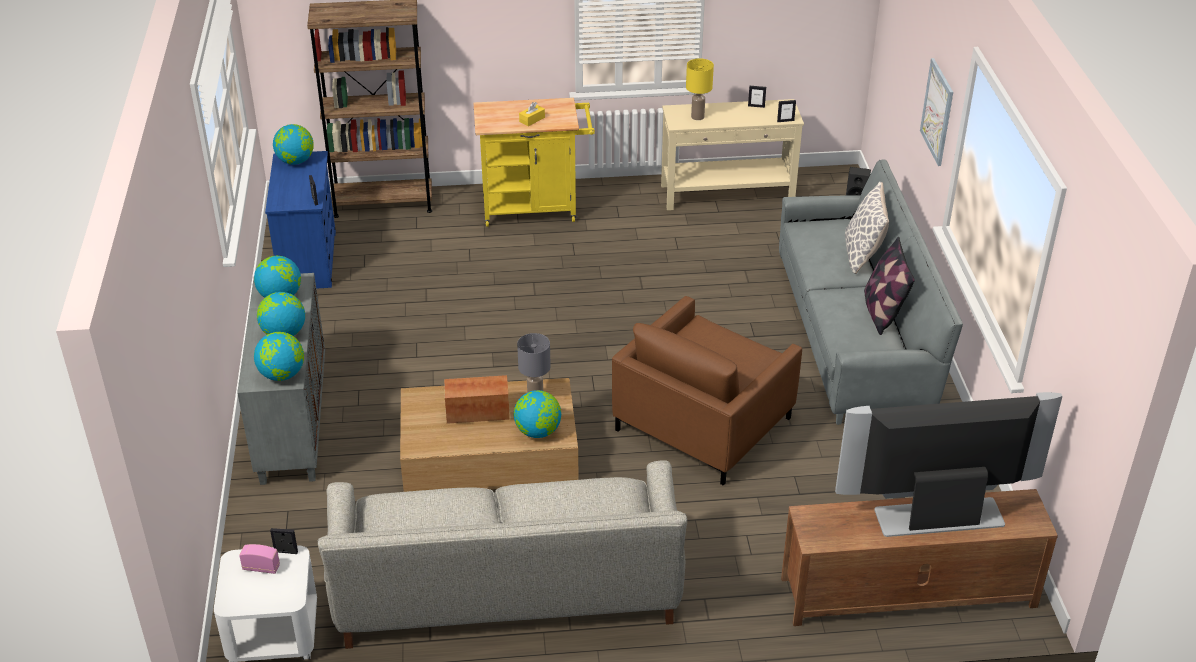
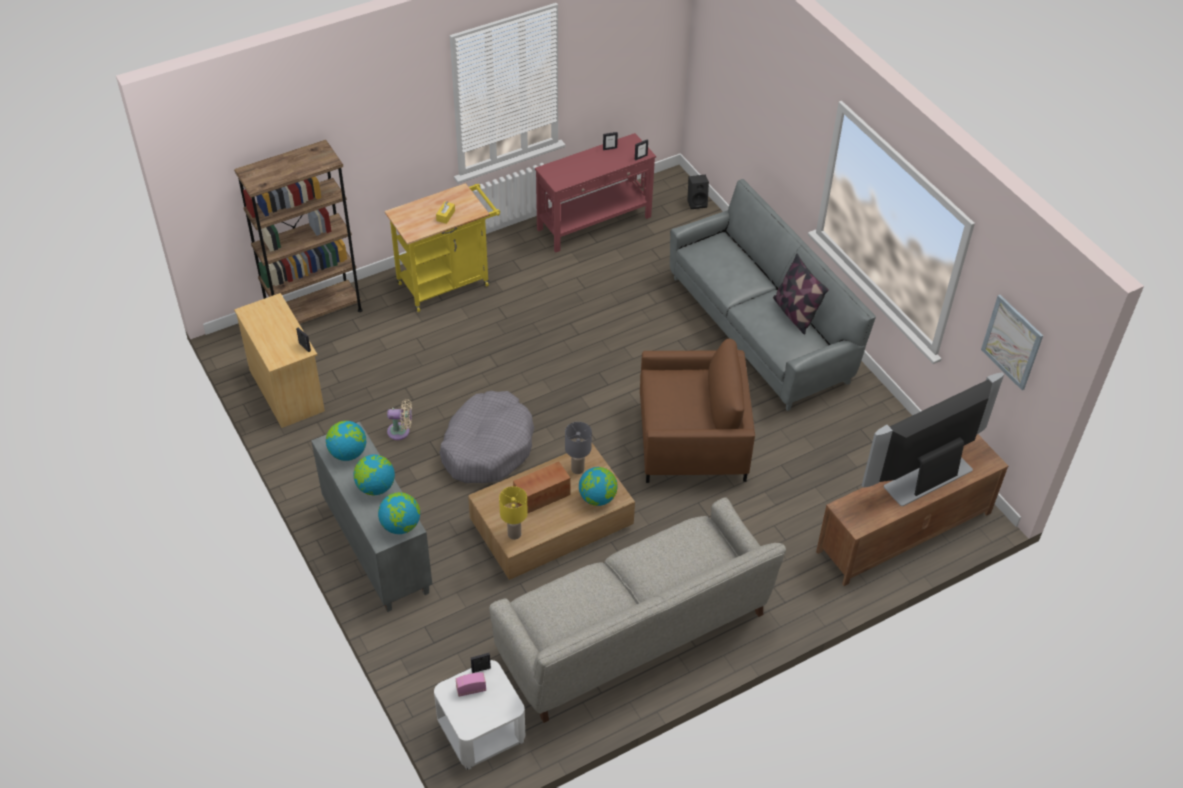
camera: 25 degrees left, 10 degrees up
(296, 161) = (260, 312): globe -> none
(308, 260) = (286, 390): blue dresser -> beige dresser
(393, 326) = (401, 431): none -> beige fan
(472, 364) = (487, 446): none -> grey dog bed
(698, 117) = (570, 172): yellow table lamp -> yellow table lamp (515, 534)
(702, 423) = (692, 442): brown armchair -> brown armchair turned 105 degrees counterclockwise
(728, 194) = (595, 223): beige console table -> red console table
(863, 254) = (753, 264): pillow -> none
(937, 112) = (793, 142): picture -> picture (1012, 342)

